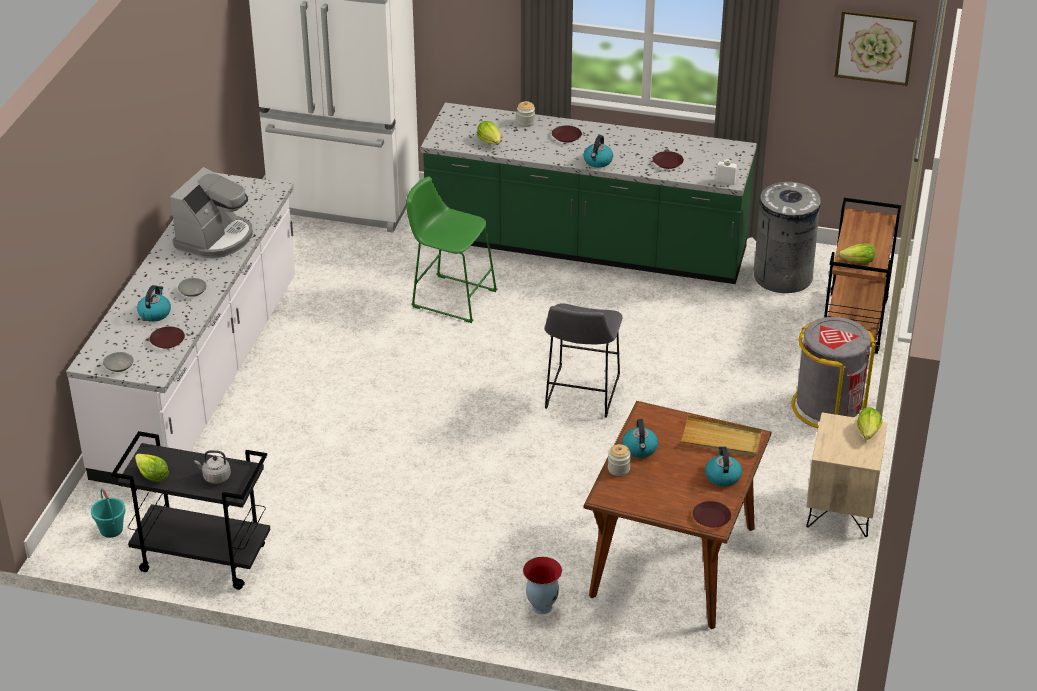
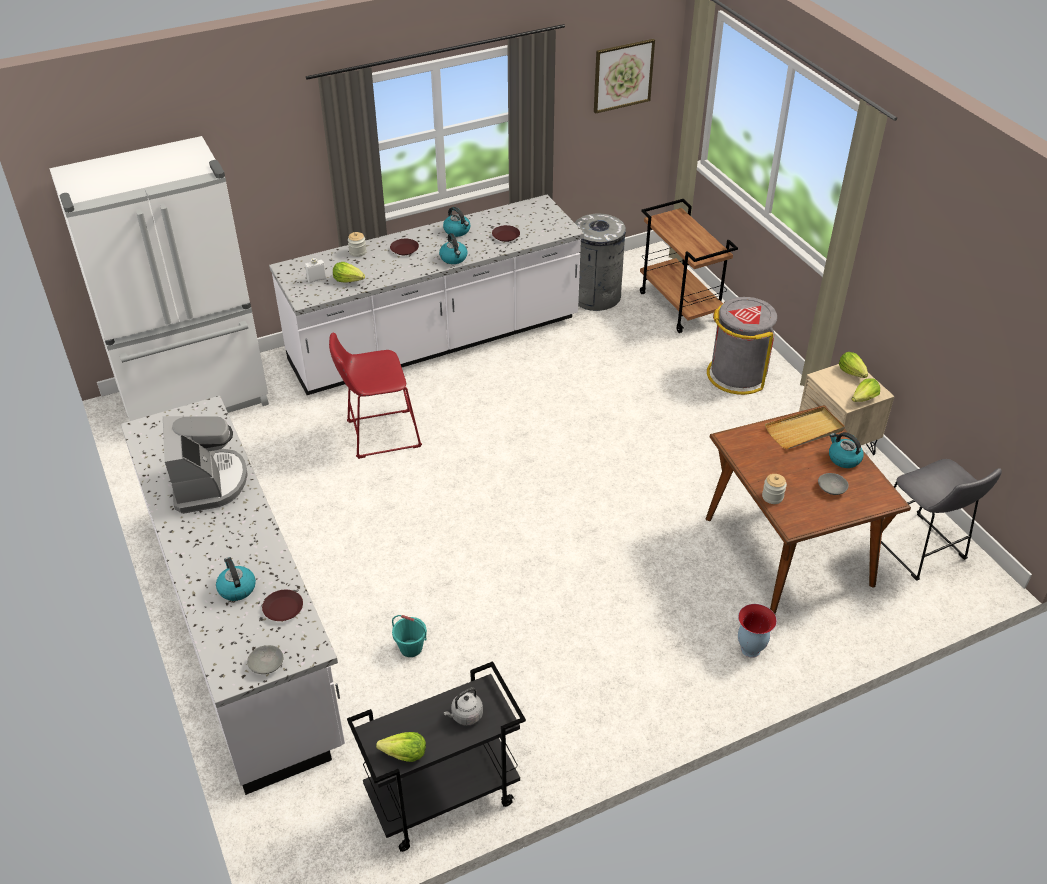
camera: 40 degrees left, 5 degrees up
(111, 530) = (326, 830): turquoise bucket -> turquoise bucket (410, 648)
(193, 292) = (249, 546): grey bowl -> grey bowl (832, 488)
(450, 297) = (379, 434): green stool -> red stool
(580, 395) = (570, 459): grey stool -> grey stool (920, 550)
(586, 247) = (435, 341): green counter -> white counter
(640, 449) = (765, 471): kettle -> kettle (457, 231)
(711, 517) = (880, 496): brown plate -> none
(725, 182) = (564, 232): white bottle -> white bottle (316, 279)
(857, 262) = (703, 252): lettuce -> lettuce (864, 399)

